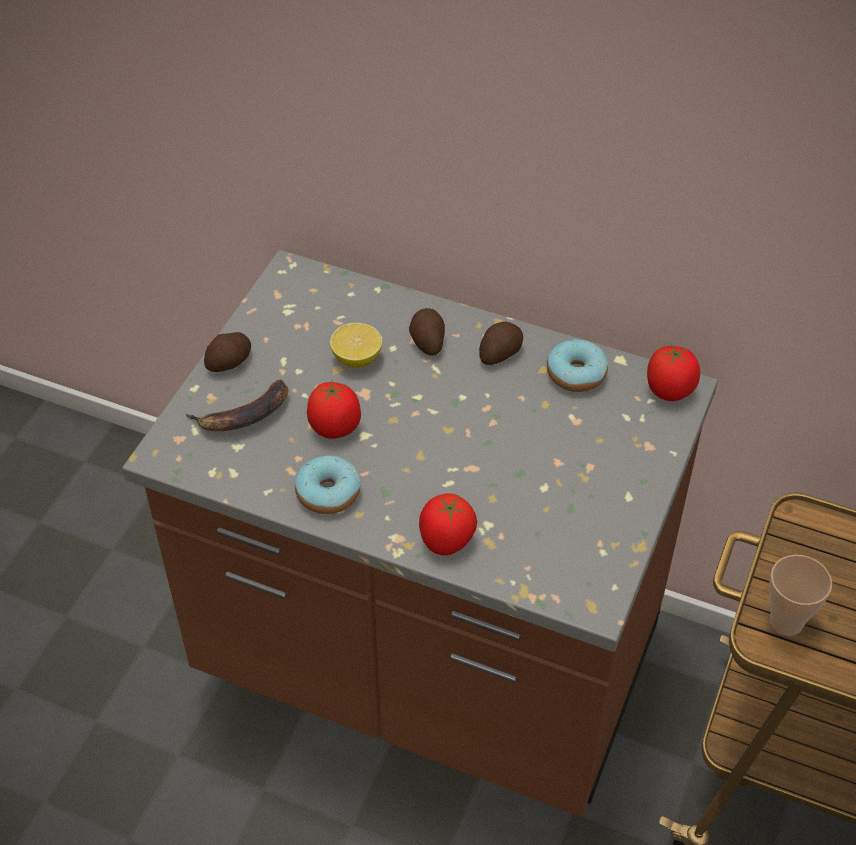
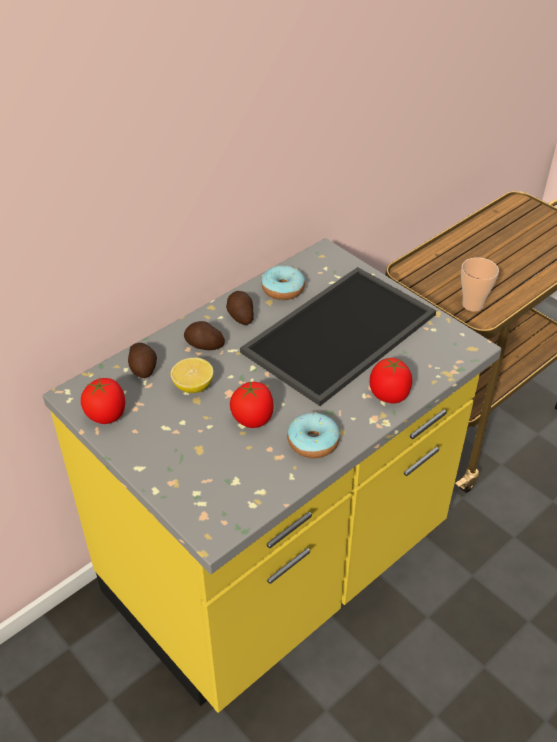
camera: 65 degrees left, 5 degrees down
(230, 362) = (144, 459): potato -> potato (143, 367)
(243, 415) = (205, 467): banana -> none
(428, 663) = (278, 567): brown counter -> yellow counter
(526, 459) = (341, 335): none -> tray
(670, 390) = (323, 257): tomato -> tomato (107, 415)

